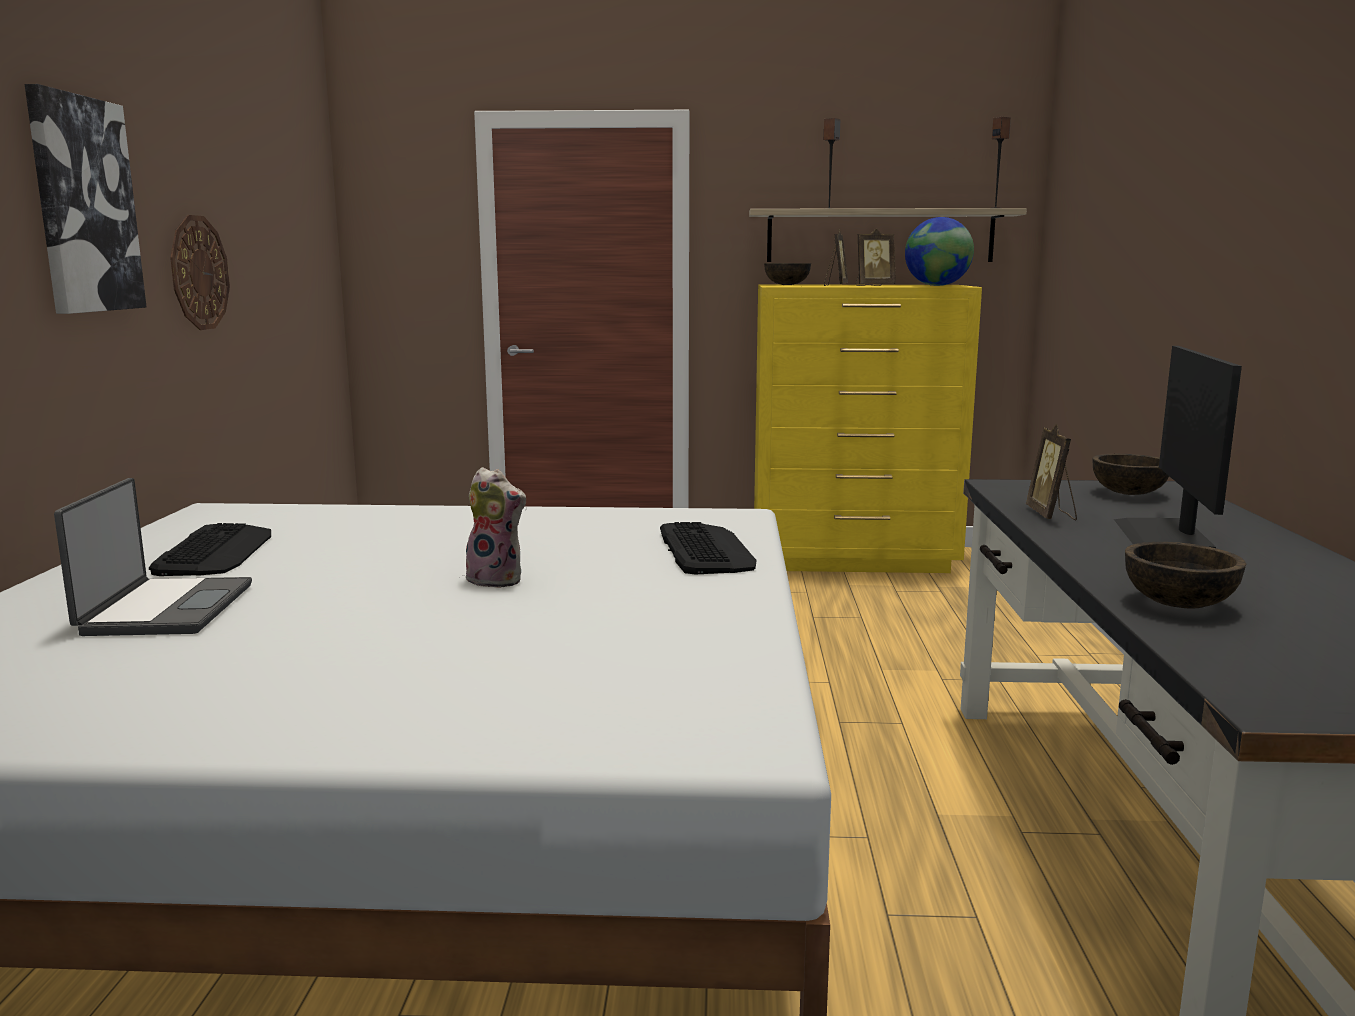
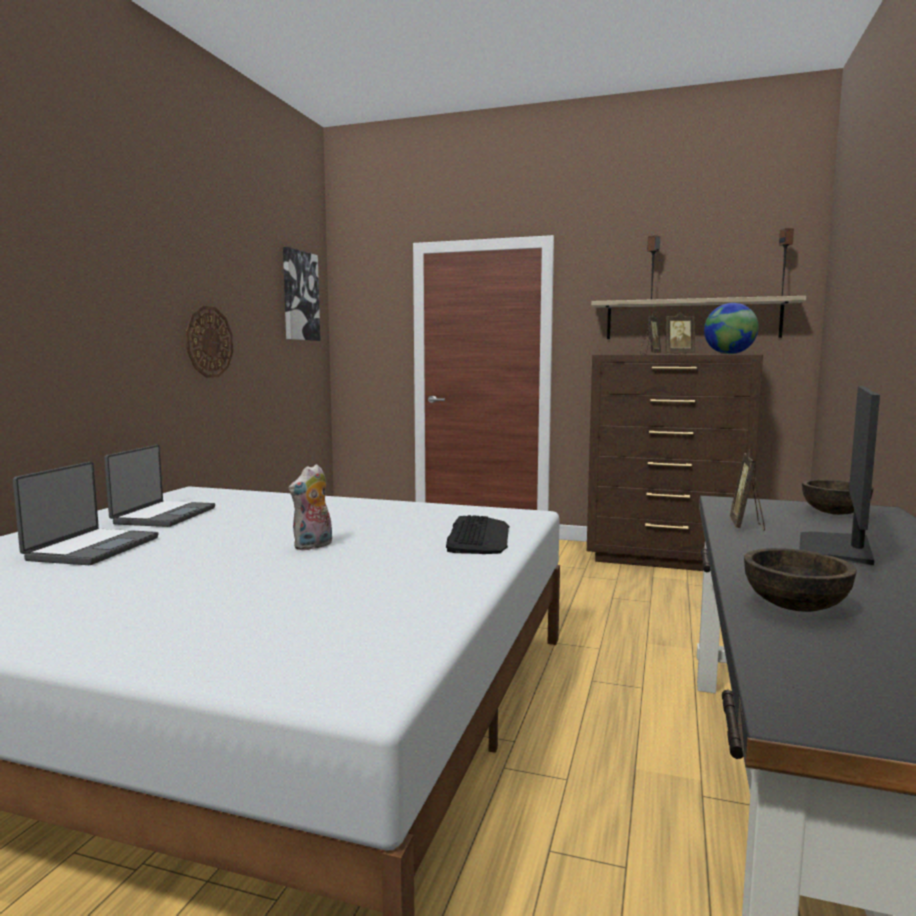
camera: 15 degrees right, 5 degrees down
(84, 205) = (119, 296): picture -> picture (299, 296)
(216, 552) = (163, 515): keyboard -> laptop
(498, 580) = (313, 546): plush toy -> plush toy turned 90 degrees clockwise
(787, 285) = (617, 354): brown bowl -> none
(854, 560) = (666, 559): yellow dresser -> brown dresser

